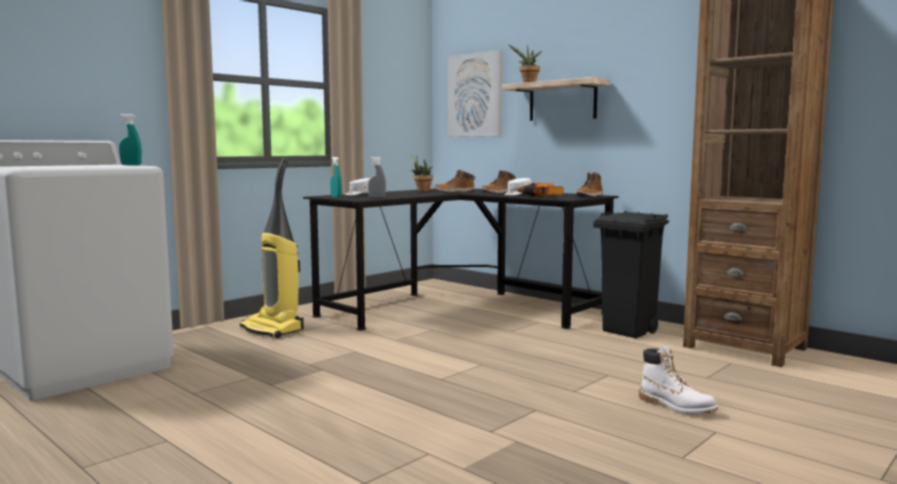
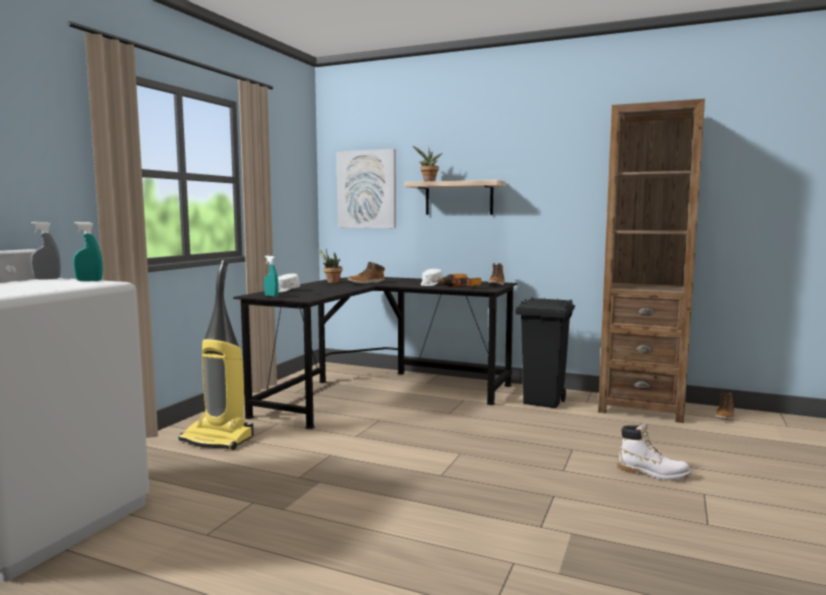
camera: 20 degrees left, 0 degrees up
(377, 197) = (314, 295): grey spray bottle -> grey spray bottle (47, 278)
(499, 193) = (410, 283): boot -> boot (725, 416)

